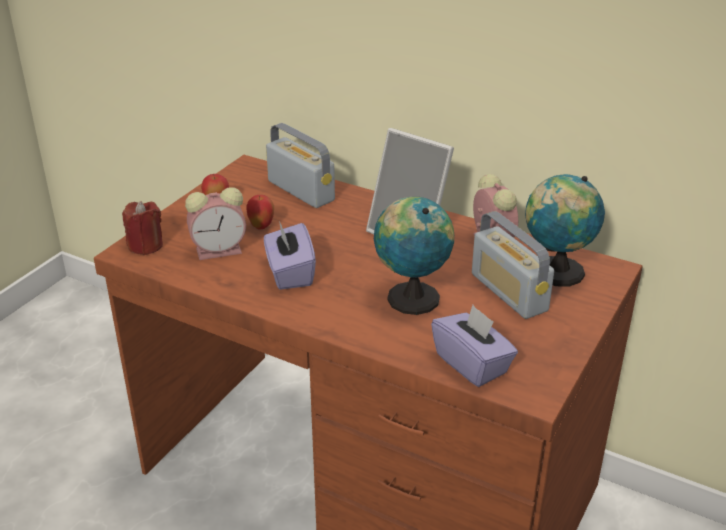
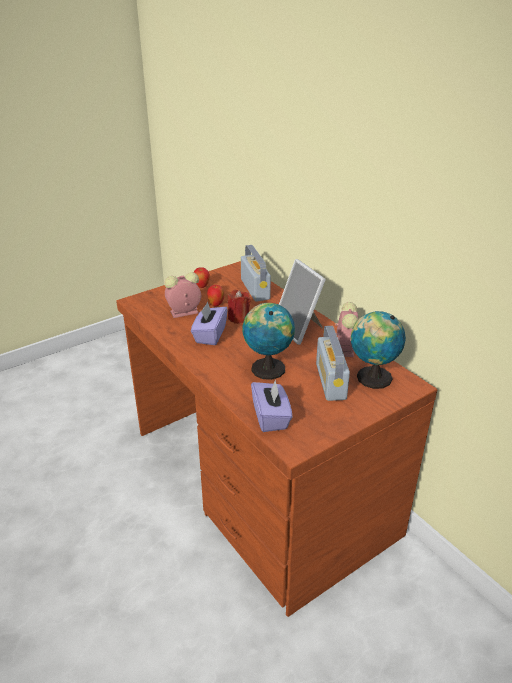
camera: 25 degrees right, 0 degrees up
(145, 245) = (146, 300): red candle -> red candle (238, 318)
(221, 250) = (183, 312): alarm clock -> alarm clock turned 150 degrees clockwise

